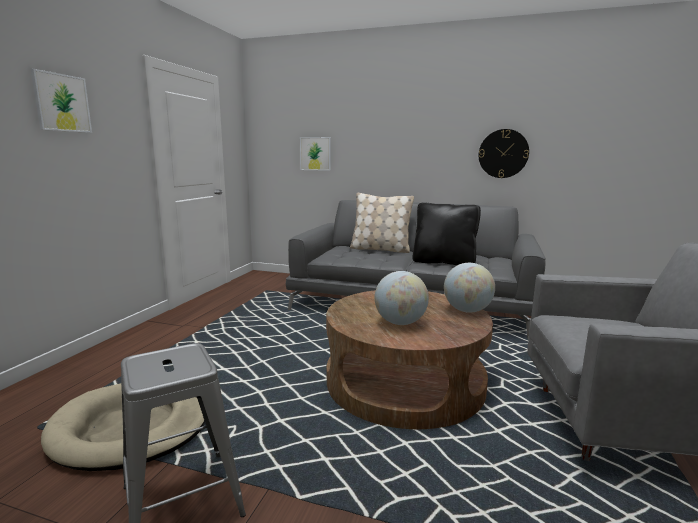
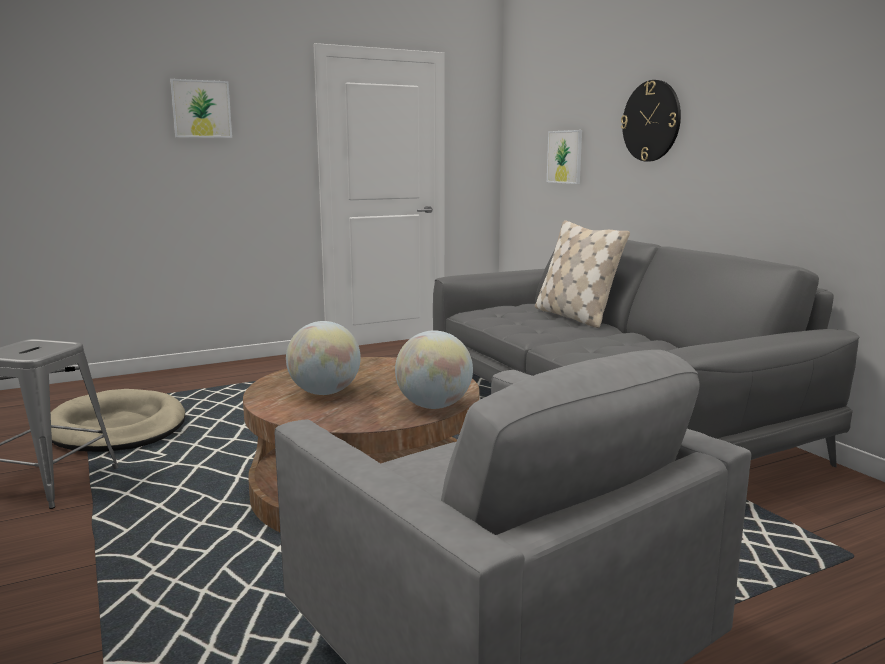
camera: 45 degrees right, 0 degrees up
(443, 262) = (605, 349): black pillow -> none
(503, 153) = (823, 155): wall clock -> wall clock (651, 121)

